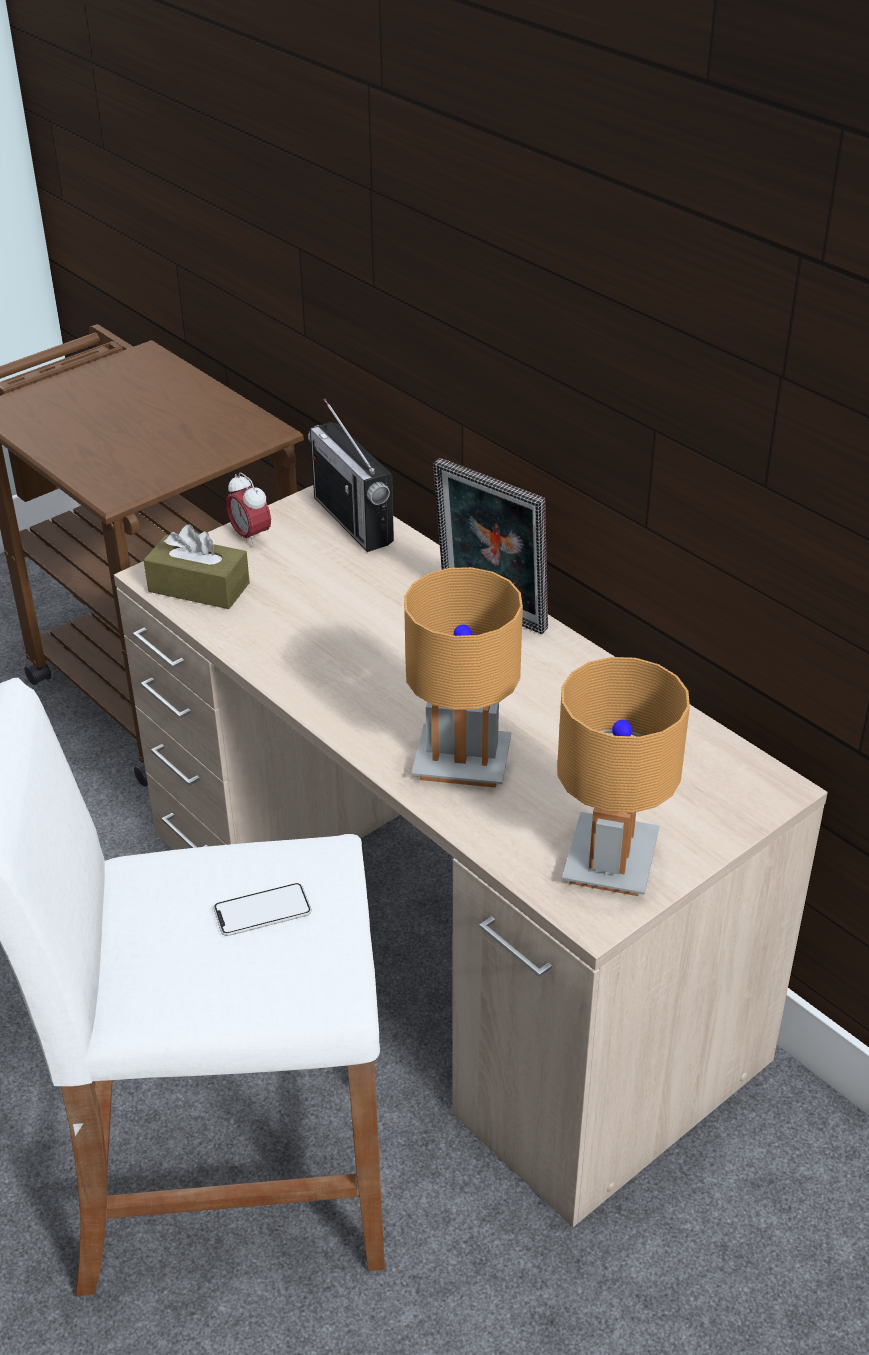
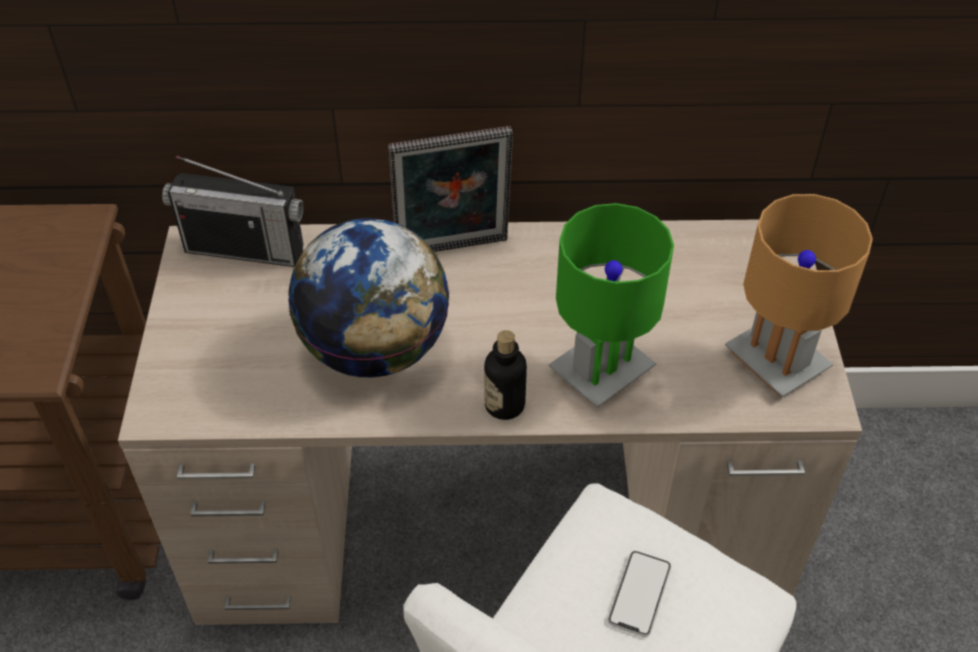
camera: 50 degrees left, 10 degrees up
(199, 587) = (211, 394): brown tissue box -> none
(250, 537) = (185, 321): alarm clock -> none
(333, 635) = (375, 350): none -> globe
(359, 729) = (504, 405): none -> bottle
(461, 763) = (602, 372): brown table lamp -> green table lamp

